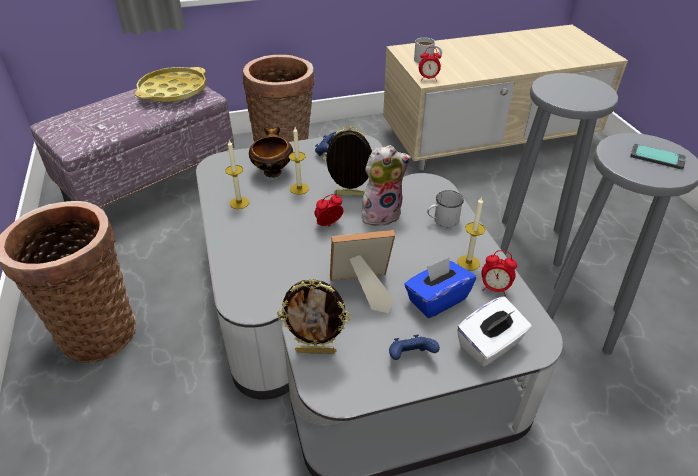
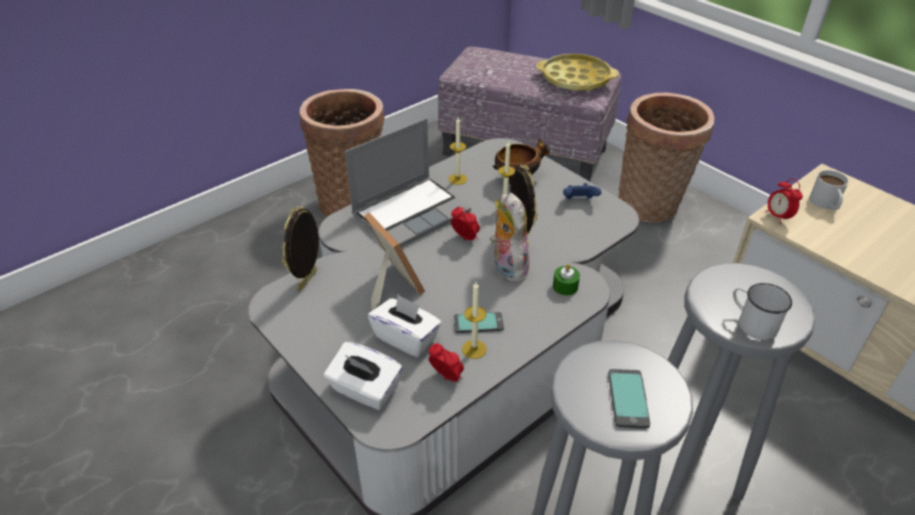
camera: 65 degrees right, 0 degrees up
(265, 246) = (411, 213): none -> laptop
(316, 350) = (308, 281): picture frame -> picture frame turned 45 degrees clockwise
(381, 214) = (507, 267): plush toy -> plush toy turned 150 degrees counterclockwise
(410, 357) = (326, 338): blue game controller -> none
(422, 193) = (565, 286): none -> green candle
(436, 299) = (406, 338): blue tissue box -> white tissue box
(439, 251) = (478, 323): none -> phone
(442, 220) = (529, 313): white mug -> white mug (751, 323)
(494, 288) = (446, 378): alarm clock -> alarm clock turned 135 degrees clockwise

